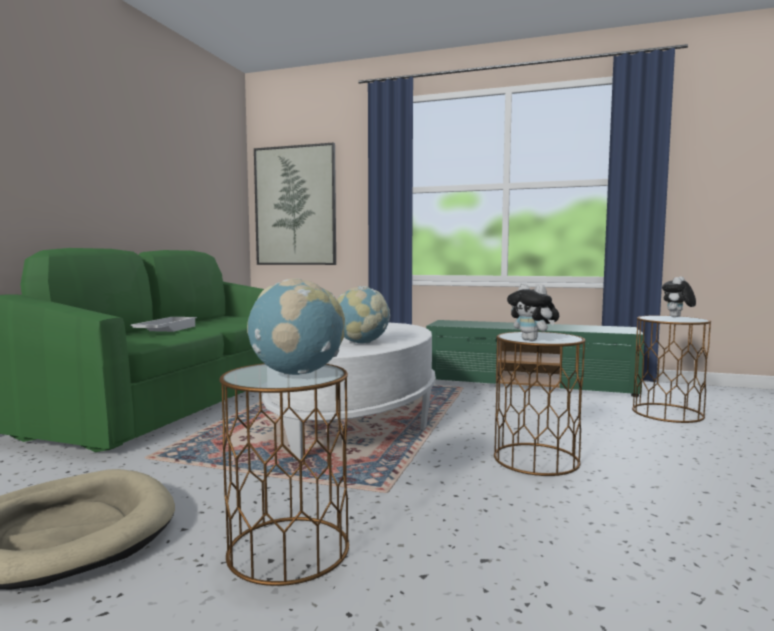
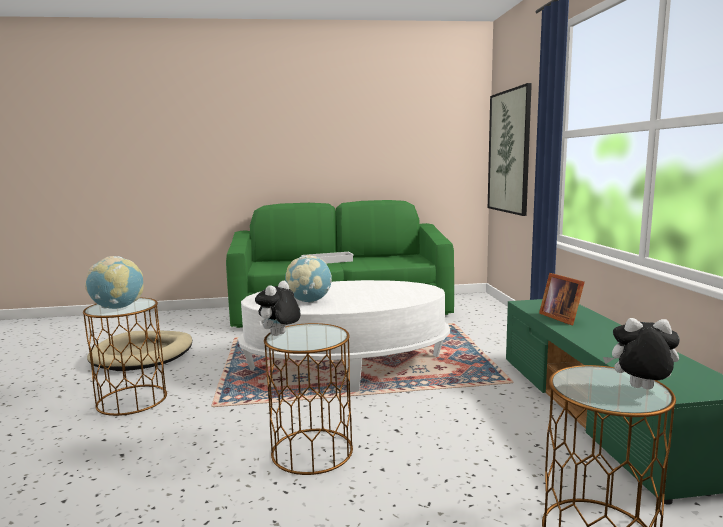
camera: 65 degrees right, 5 degrees up
(484, 325) = (561, 317): none -> picture frame

